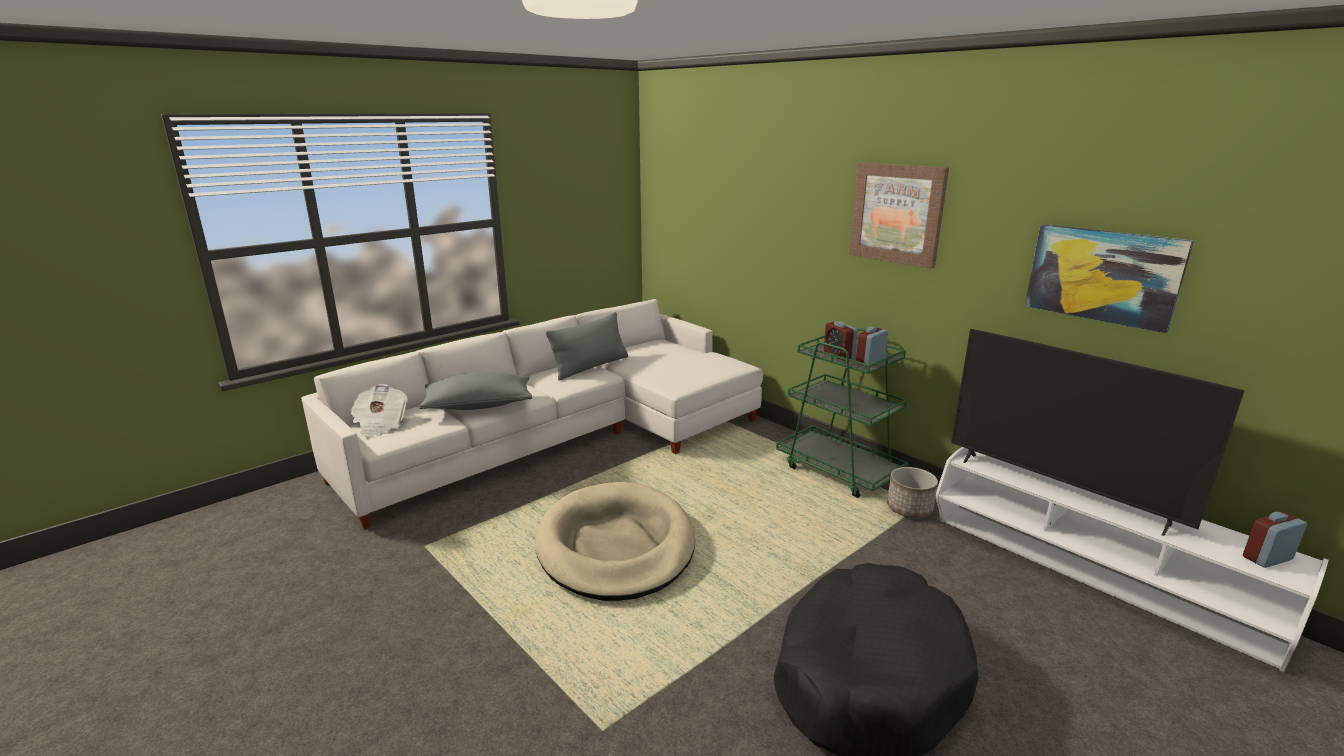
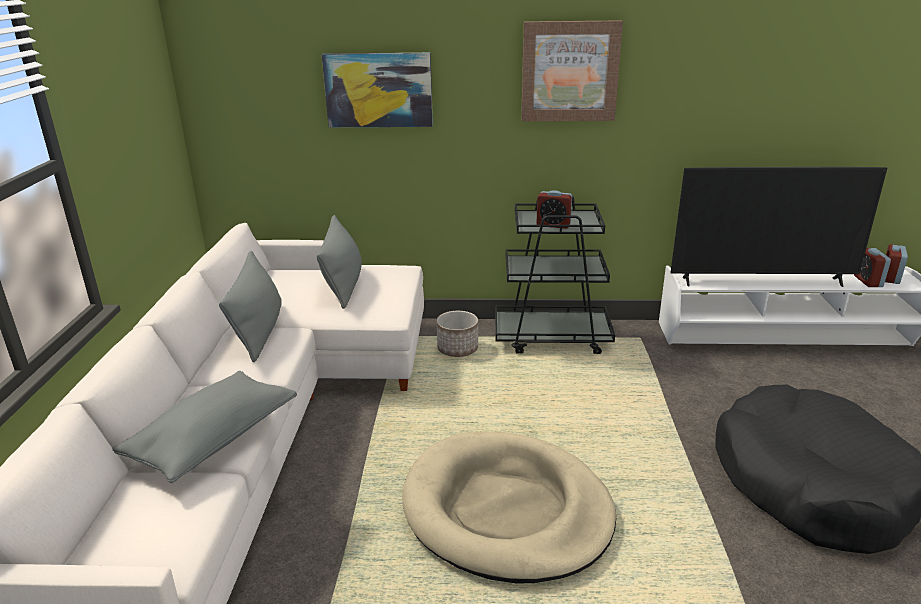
camera: 45 degrees left, 5 degrees up
(380, 424) = (117, 540): newspaper -> none
(681, 359) = (343, 284): none -> grey pillow
(839, 470) = (552, 338): green cart -> black cart
(870, 362) = (585, 223): alarm clock -> alarm clock (868, 281)
(909, 509) = (639, 344): planter -> planter (458, 349)
(1103, 275) = (760, 101): picture -> picture (378, 90)

